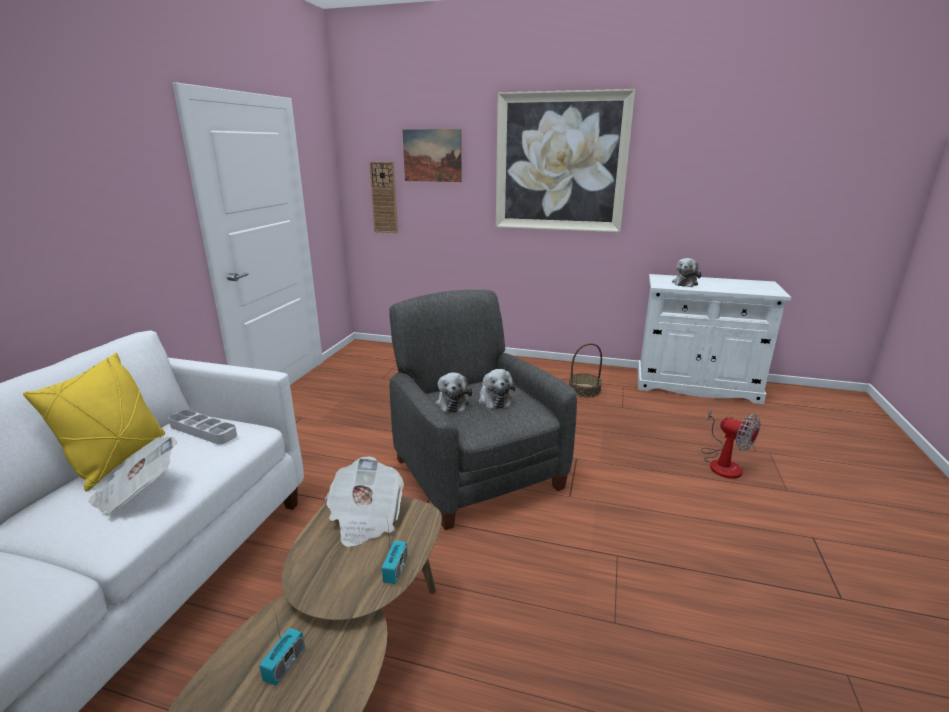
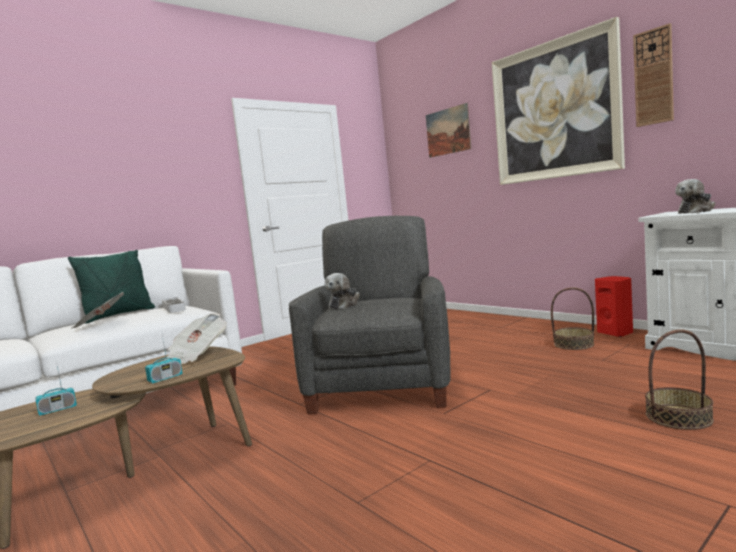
camera: 35 degrees right, 15 degrees down
(118, 460) = (118, 315): yellow pillow -> green pillow
(384, 198) = (416, 175): wall clock -> wall clock (653, 77)
(494, 399) = (378, 303): plush toy -> none
(601, 372) = (616, 333): none -> red speaker
(722, 463) = (678, 417): fan -> basket

